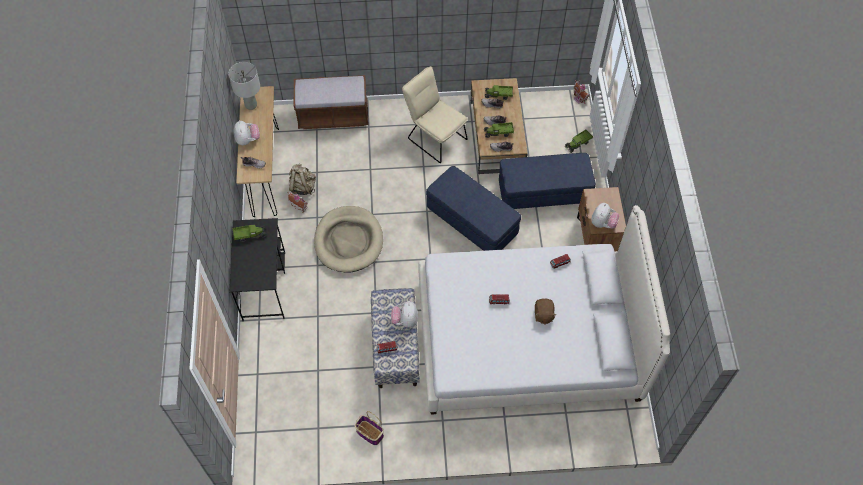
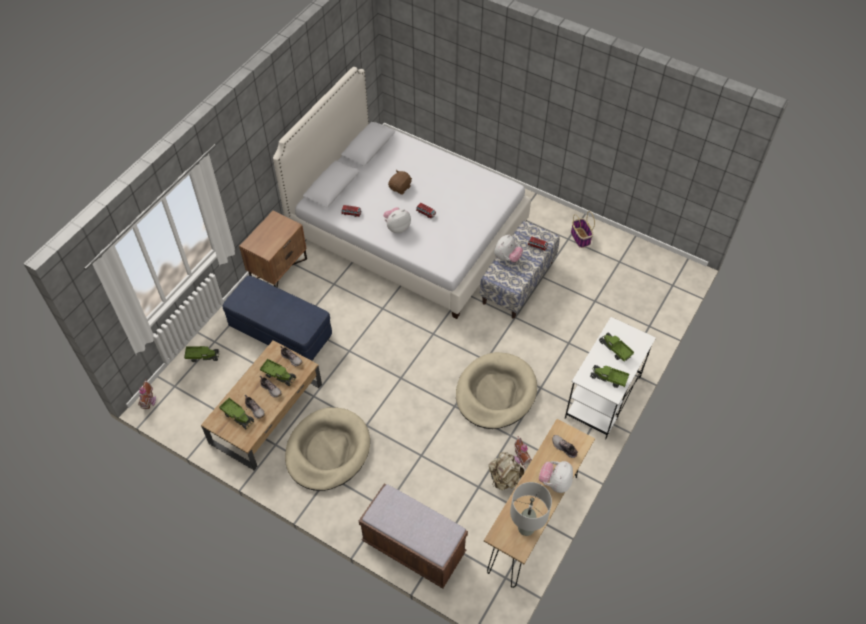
camera: 145 degrees left, 5 degrees down
(257, 261) = (615, 350): none -> toy truck
(264, 285) = (602, 398): black desk -> white desk
(434, 137) = (328, 451): beige chair -> beige dog bed
(472, 221) = (368, 344): blue ottoman -> none
(602, 223) = (284, 226): plush toy -> plush toy (397, 227)

